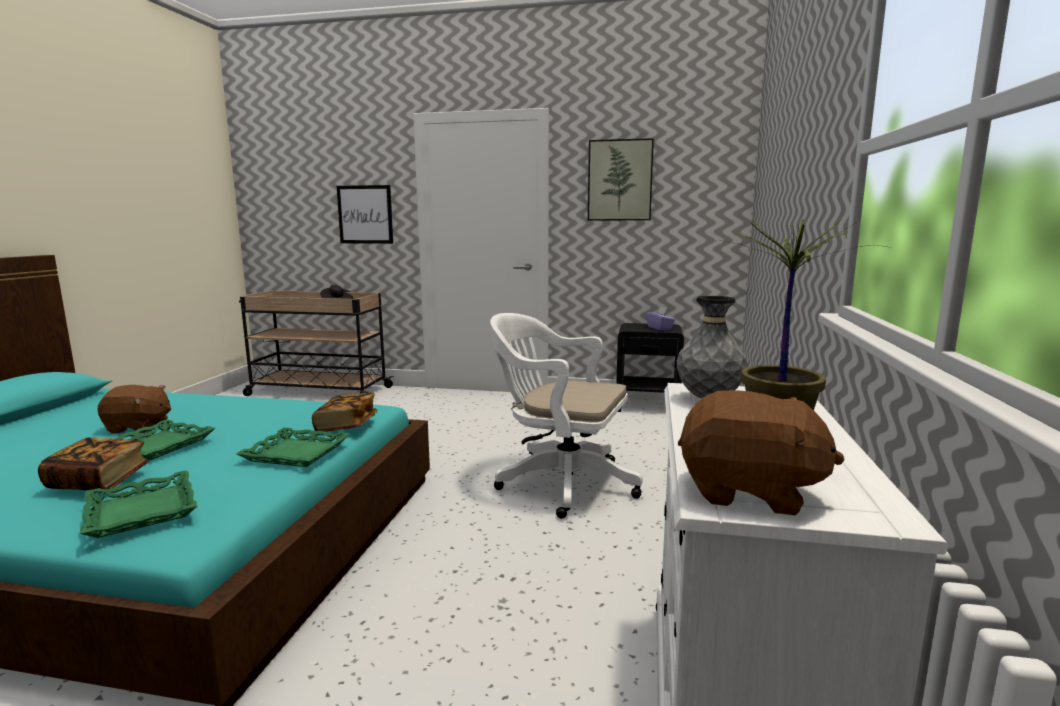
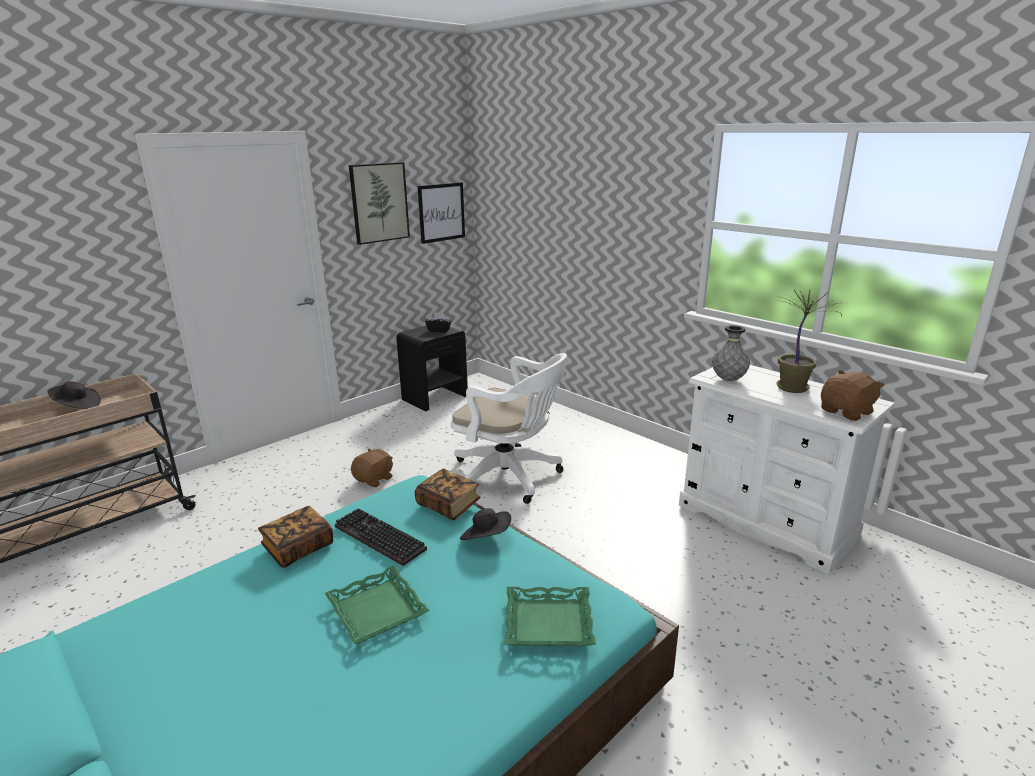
camera: 55 degrees left, 10 degrees up
(98, 481) = (448, 647): book -> book (298, 548)
(138, 427) = (283, 623): brown plush toy -> brown plush toy (374, 479)
(272, 420) = (376, 538): none -> keyboard
(297, 453) = (486, 538): green tray -> black hat
(365, 214) = (81, 276): picture -> picture (441, 212)
(560, 482) = (511, 476): white office chair -> white office chair turned 120 degrees counterclockwise
(660, 328) = (439, 330): purple tissue box -> black tissue box

